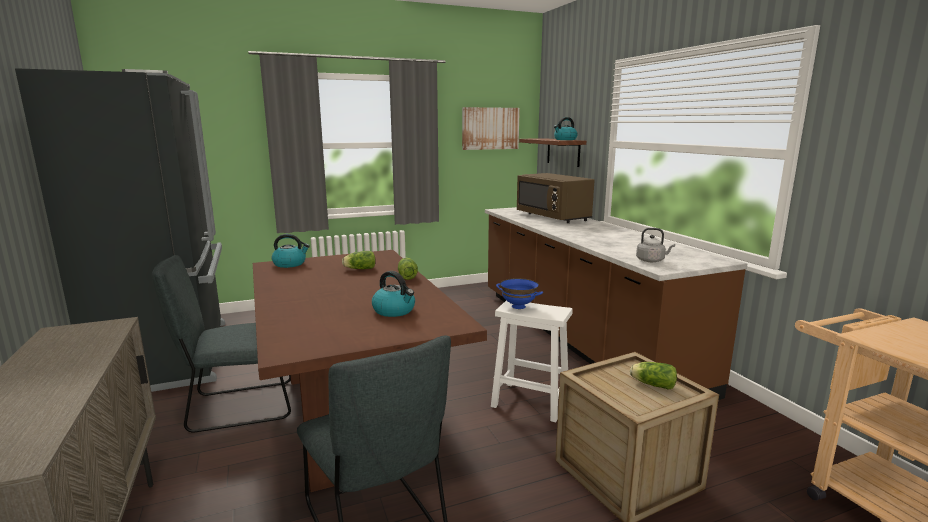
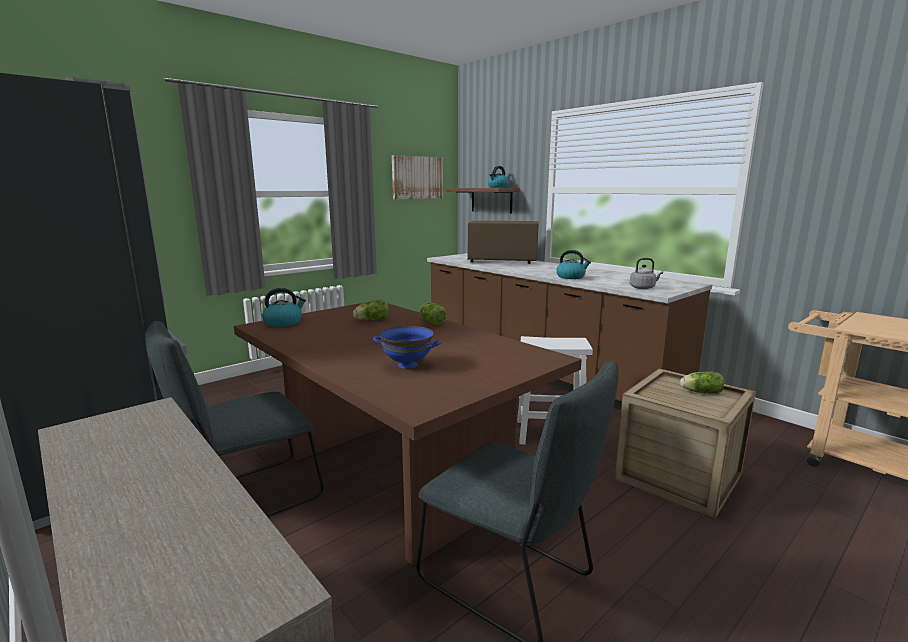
camera: 20 degrees left, 0 degrees up
(394, 311) = (470, 353): kettle -> kettle (571, 277)
(518, 306) = (539, 341): blue bowl -> blue bowl (408, 365)
(553, 217) = (502, 261): brown microwave -> brown microwave turned 150 degrees clockwise

